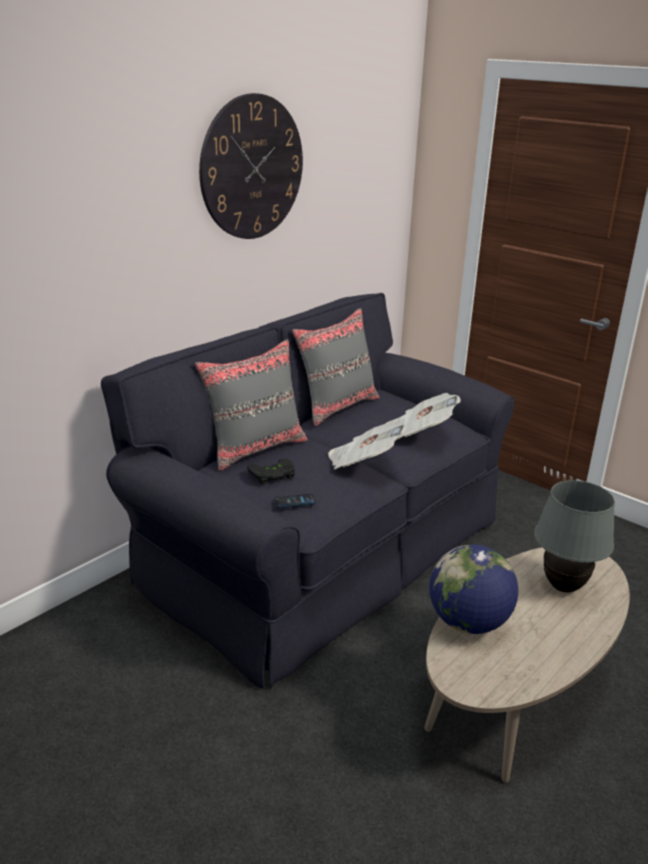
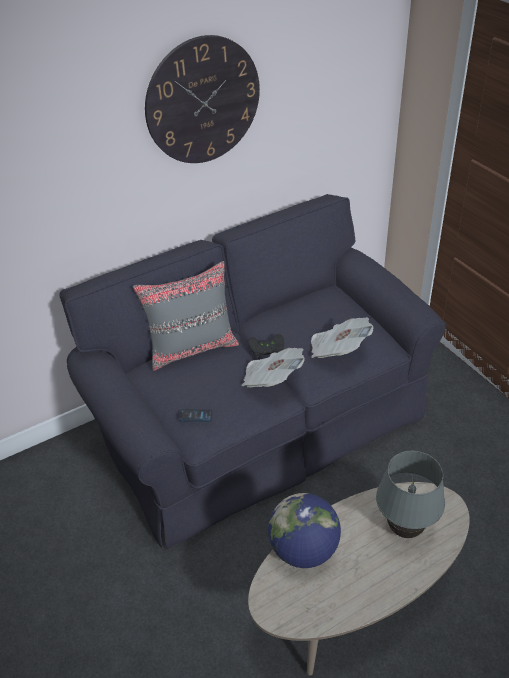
camera: 20 degrees right, 15 degrees up
(273, 475) = (191, 383): black game controller -> black game controller (267, 349)
(337, 406) = (283, 306): grey pillow -> none

